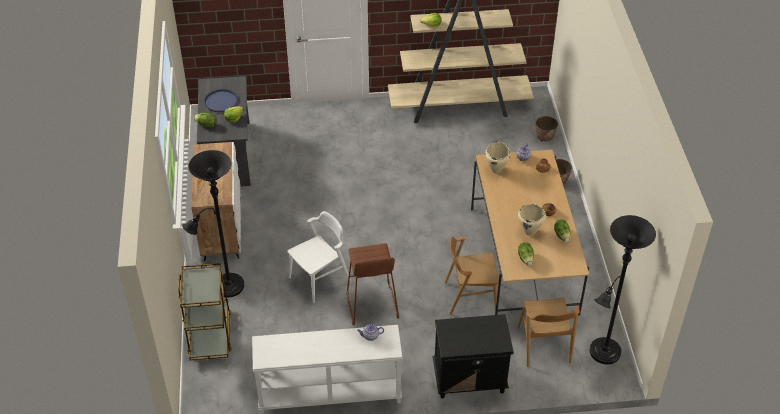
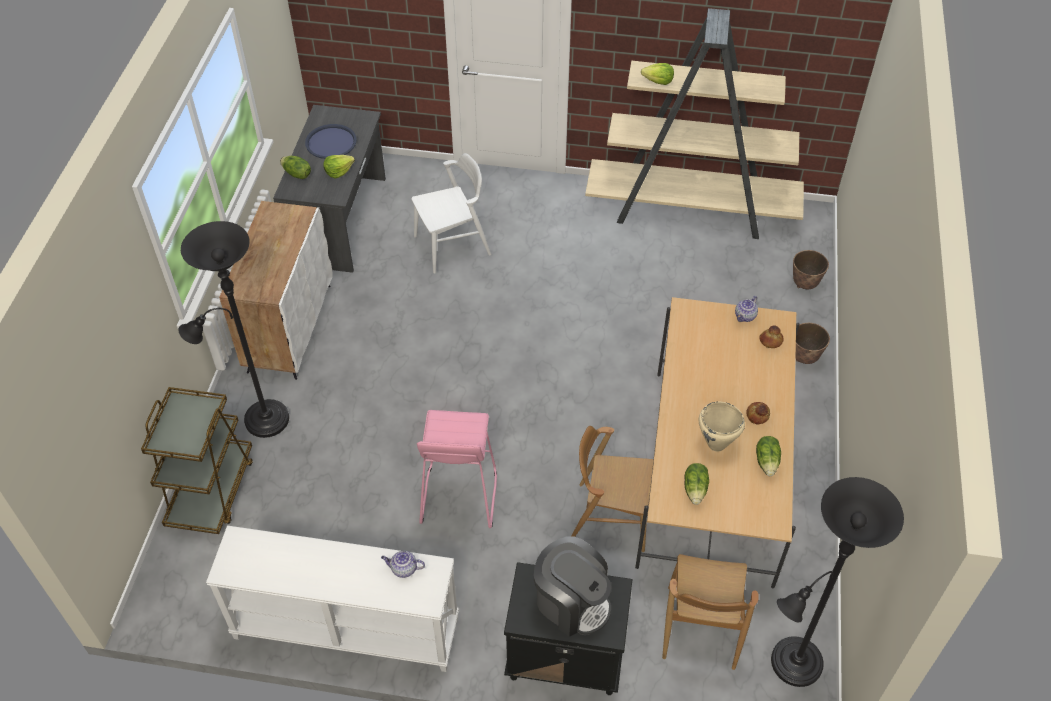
camera: 15 degrees right, 5 degrees up
(320, 279) = (398, 437): white chair -> white chair (452, 246)
(371, 305) = (458, 497): brown stool -> pink stool
(475, 333) = (572, 602): none -> coffee machine
(496, 169) = (696, 328): beige cooking pot -> none

